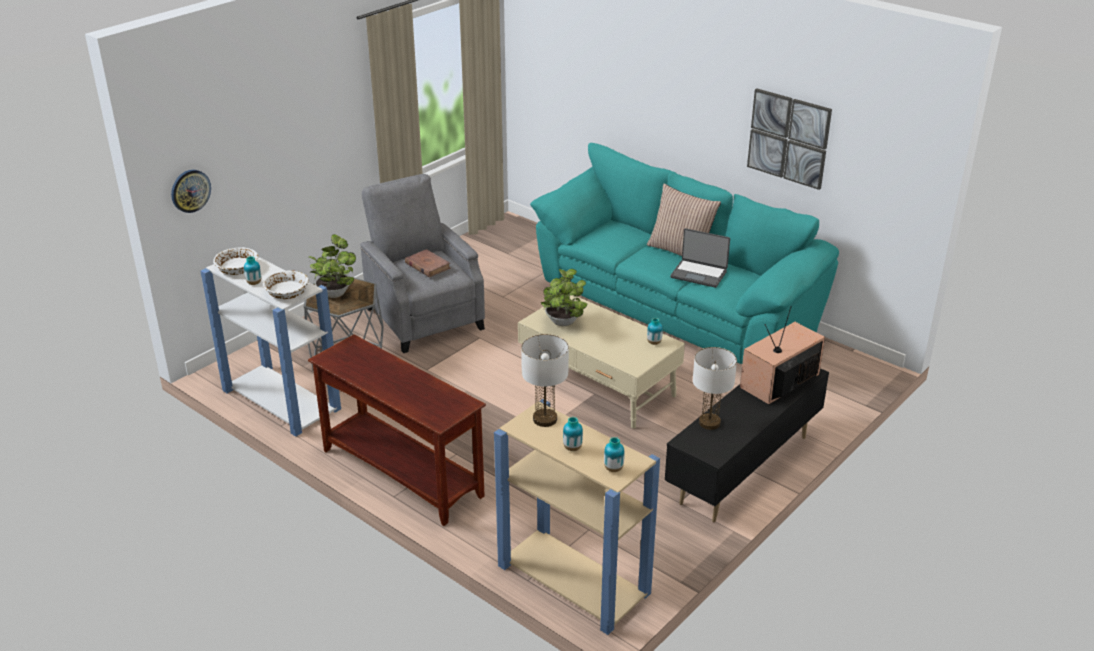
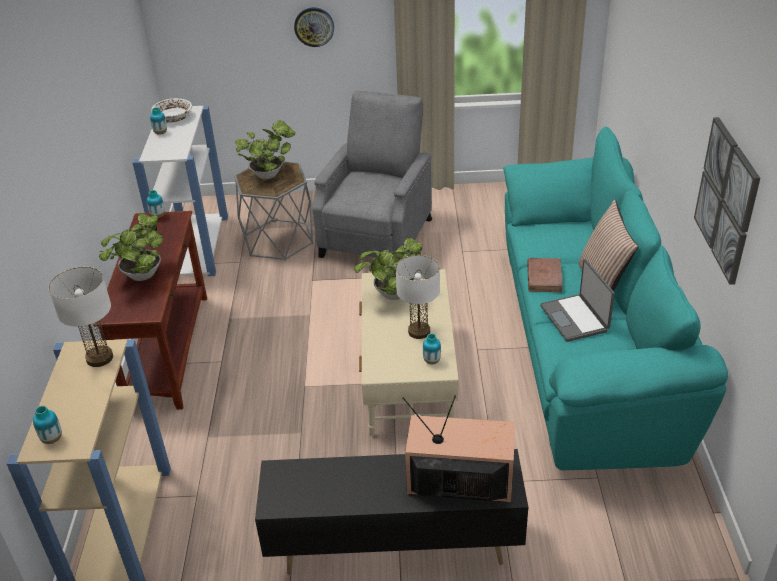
camera: 50 degrees right, 5 degrees up
(190, 190) = (184, 38): wall clock -> wall clock (314, 26)
(287, 292) = (164, 150): white bowl -> none
(410, 390) = (140, 277): none -> potted plant
(427, 265) = (369, 186): brown book -> brown book (544, 277)
(572, 448) = (66, 397): vase -> vase (158, 216)
(709, 423) = (325, 470): table lamp -> table lamp (419, 332)

